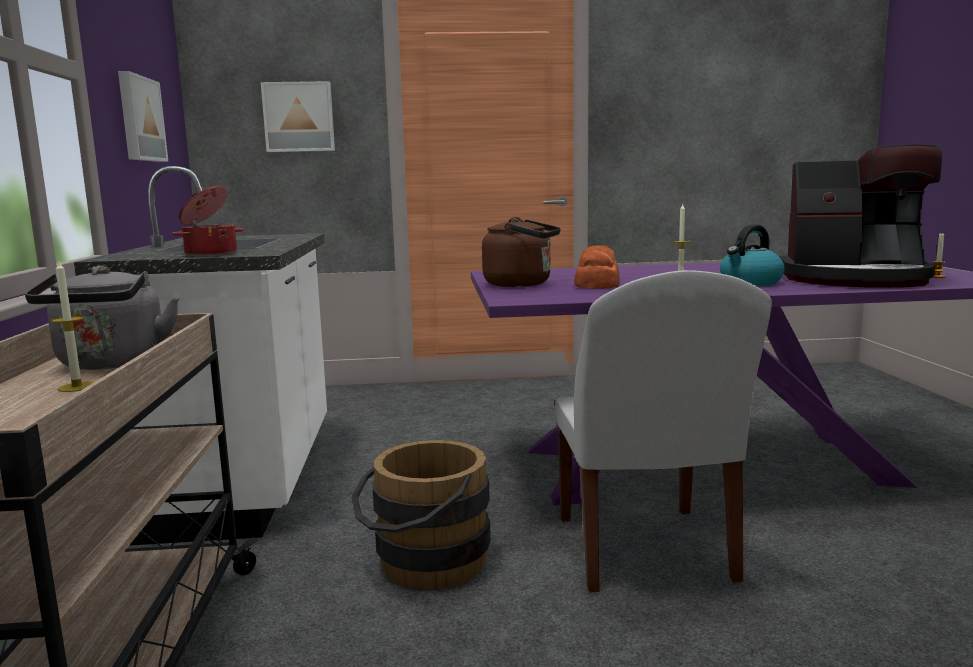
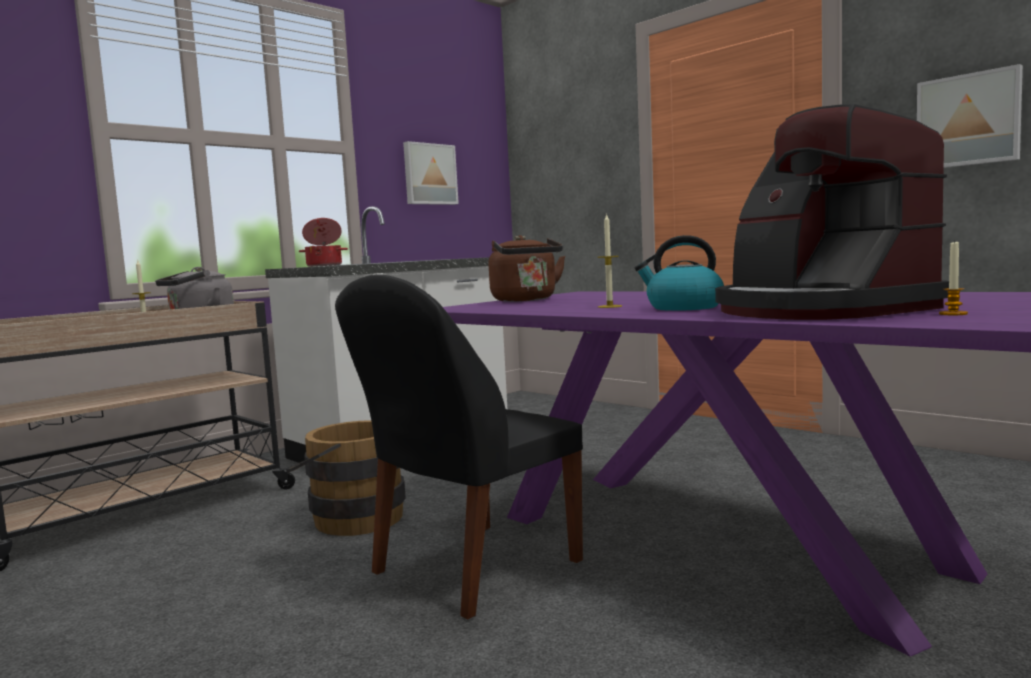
camera: 50 degrees right, 5 degrees down
(299, 117) = (575, 158): picture -> picture (968, 120)
(596, 282) = (576, 301): bread -> none
(644, 551) = (471, 569): white chair -> black chair

